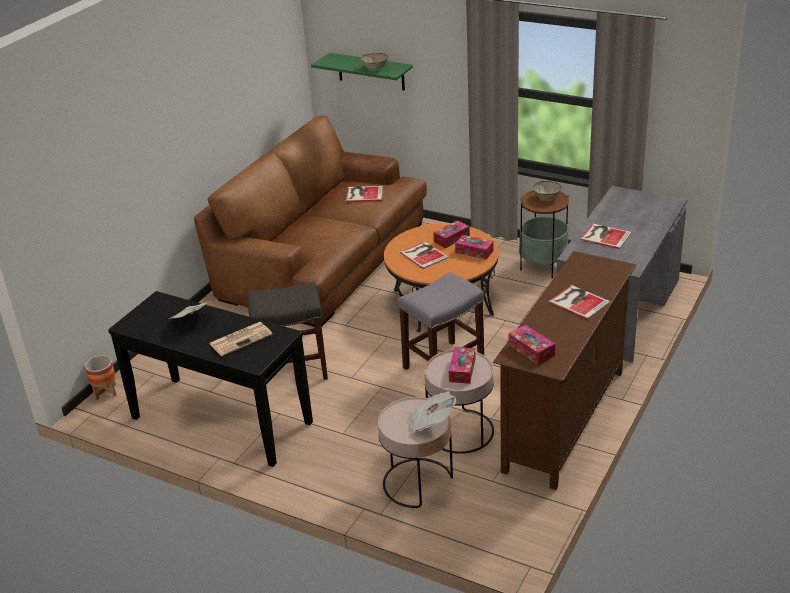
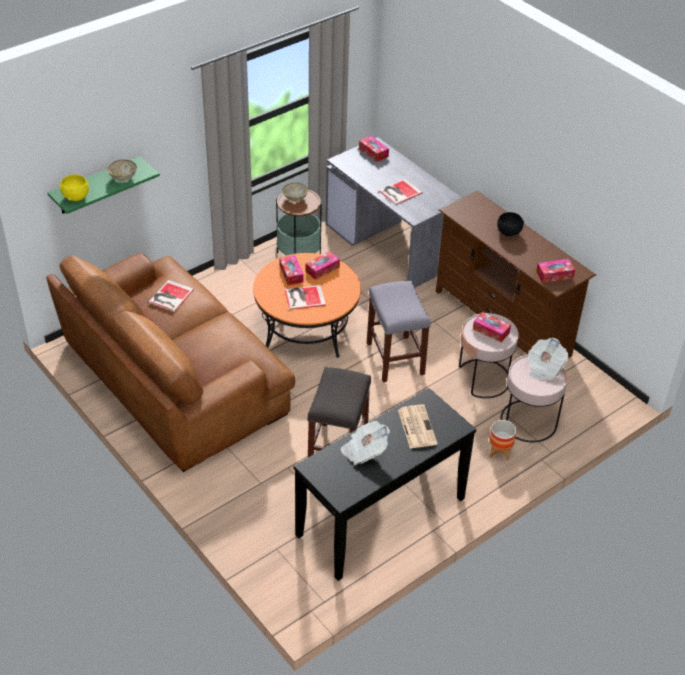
camera: 70 degrees left, 10 degrees up
(105, 392) = (281, 593): planter -> planter (499, 452)
(332, 62) = (76, 197): none -> yellow bowl
(578, 301) = (508, 232): book -> black bowl
(656, 204) = (373, 152): none -> tissue box

